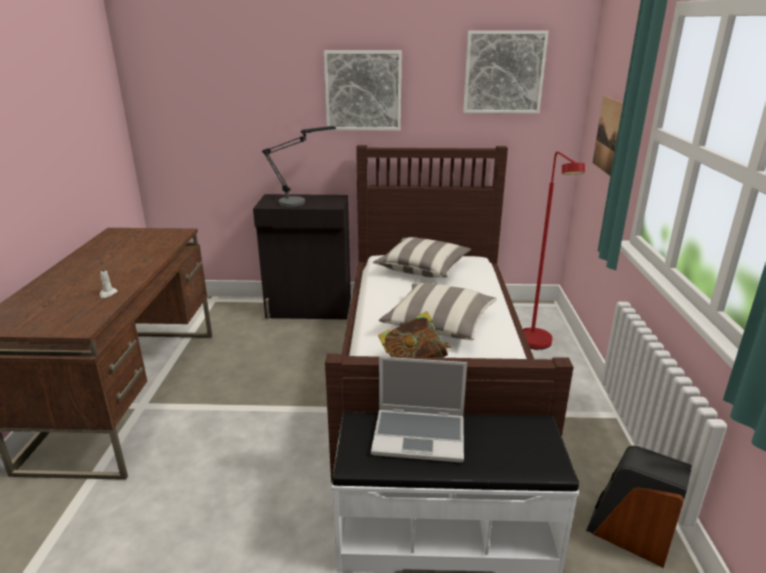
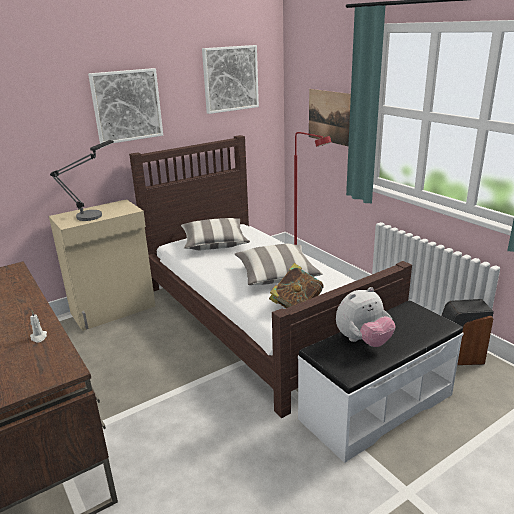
camera: 35 degrees left, 0 degrees up
(309, 309) = (114, 310): black cabinet -> beige cabinet
(420, 436) = (363, 341): laptop -> plush toy

